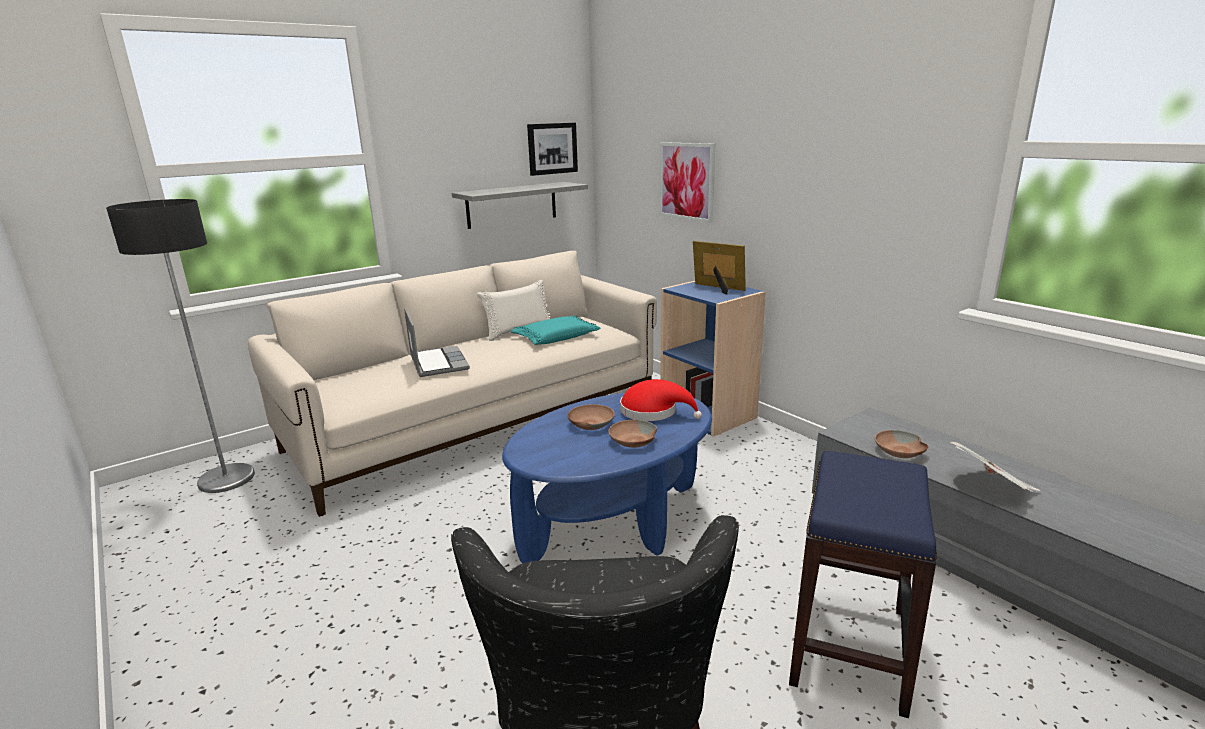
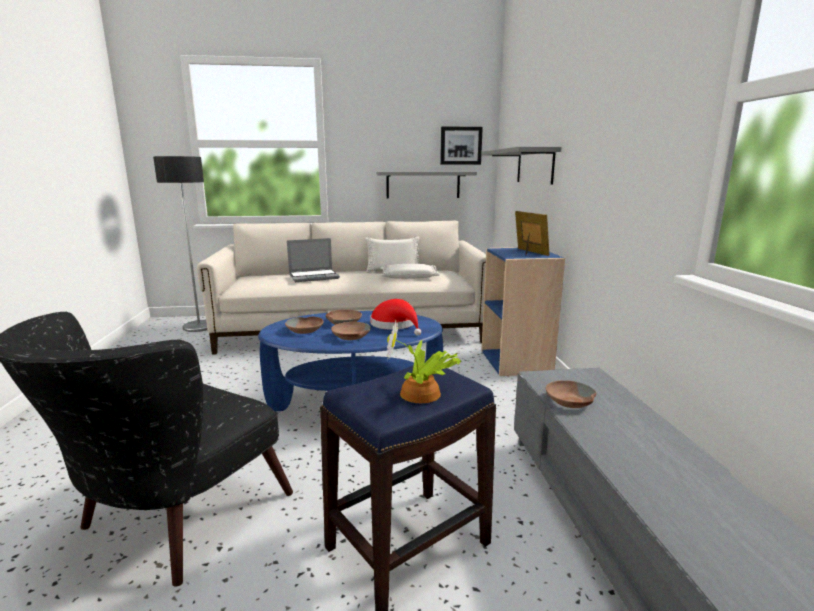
camera: 30 degrees right, 5 degrees down
(437, 363) = (314, 277): laptop -> laptop turned 60 degrees clockwise
(556, 336) = (409, 276): turquoise pillow -> white pillow
(566, 448) = (305, 330): none -> brown bowl
(687, 181) = (535, 166): picture -> grey shelf
(892, 491) = (422, 394): none -> potted plant
(991, 487) = (618, 451): newspaper -> none

